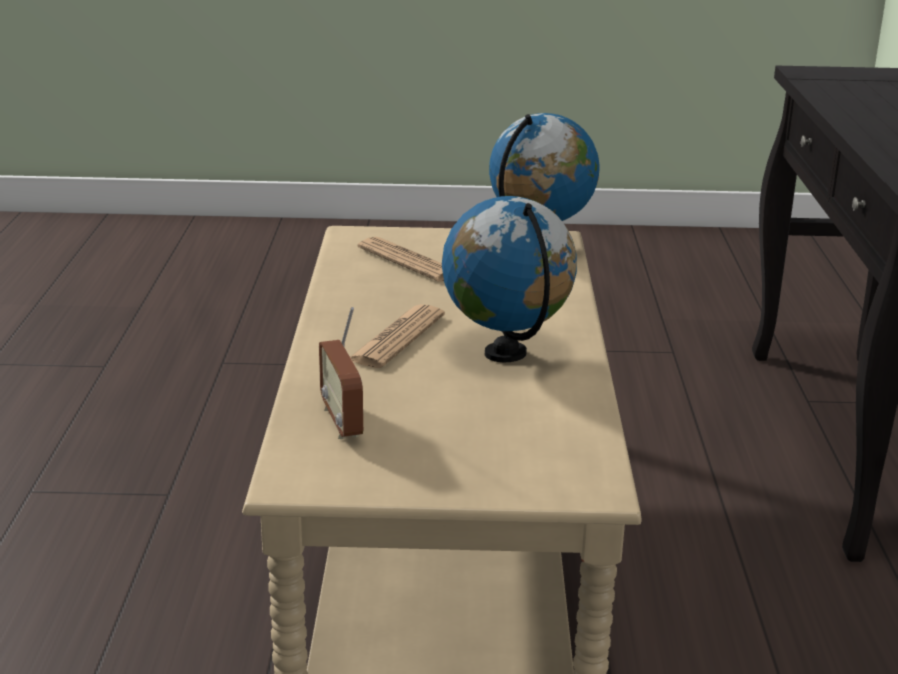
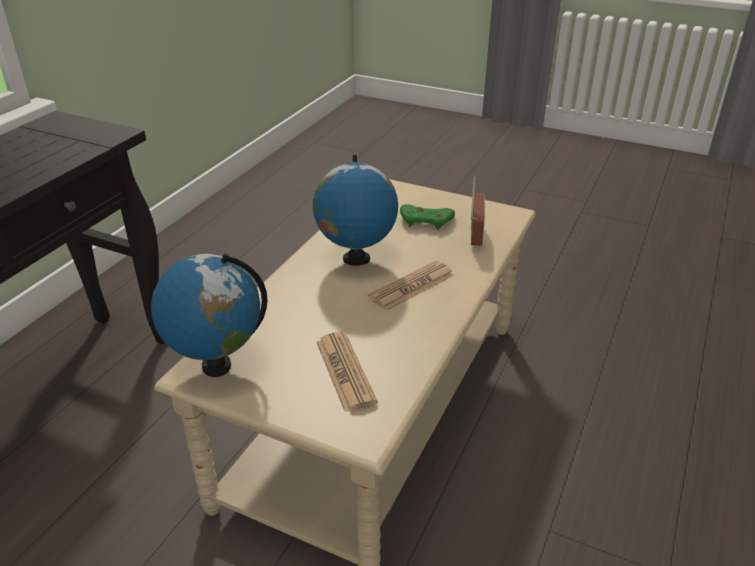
camera: 155 degrees left, 10 degrees up
(448, 432) = (426, 221): none -> green game controller

